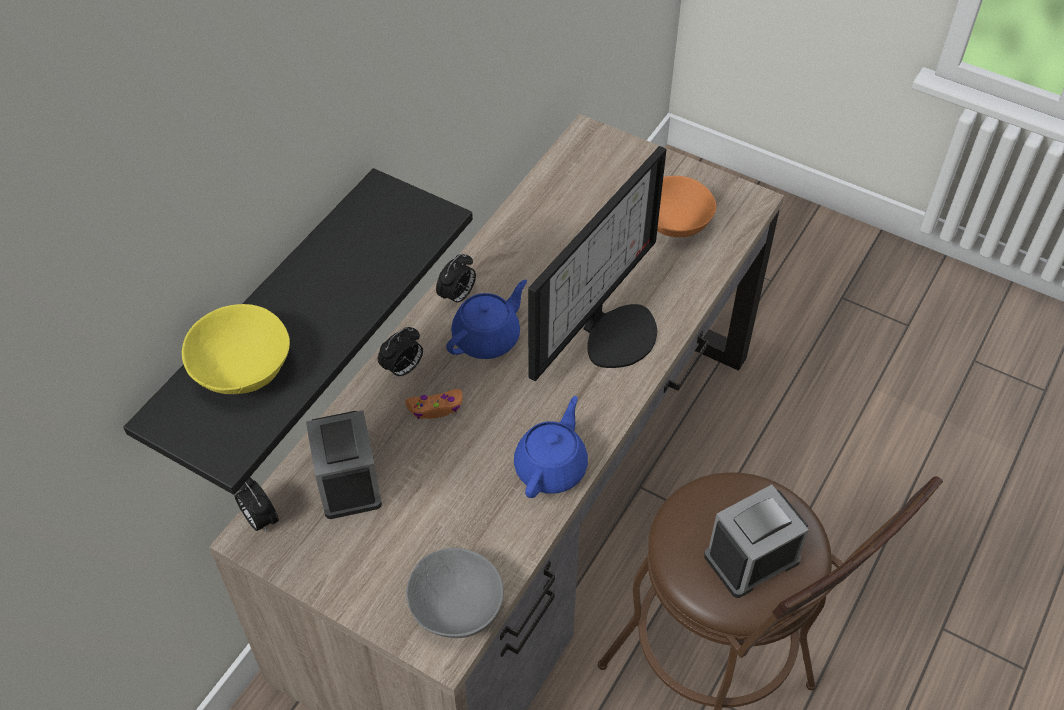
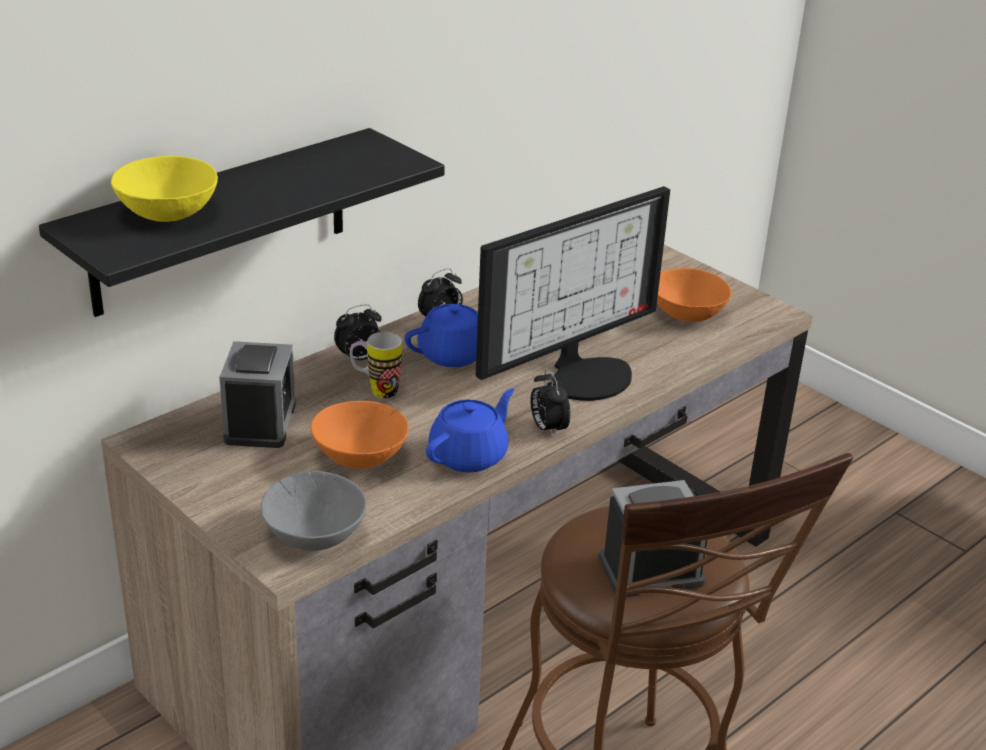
camera: 15 degrees right, 20 degrees down
(260, 519) = (160, 431): alarm clock -> alarm clock (547, 428)
(435, 408) = (376, 391): orange game controller -> mug
(456, 497) = (360, 456): none -> orange bowl

